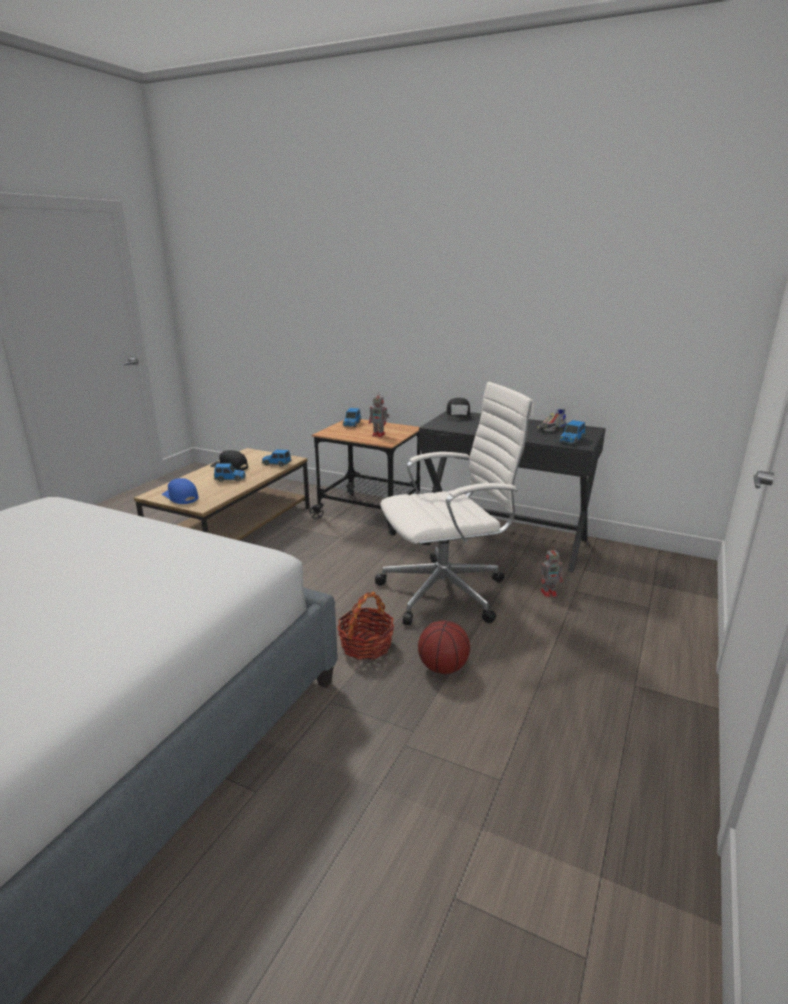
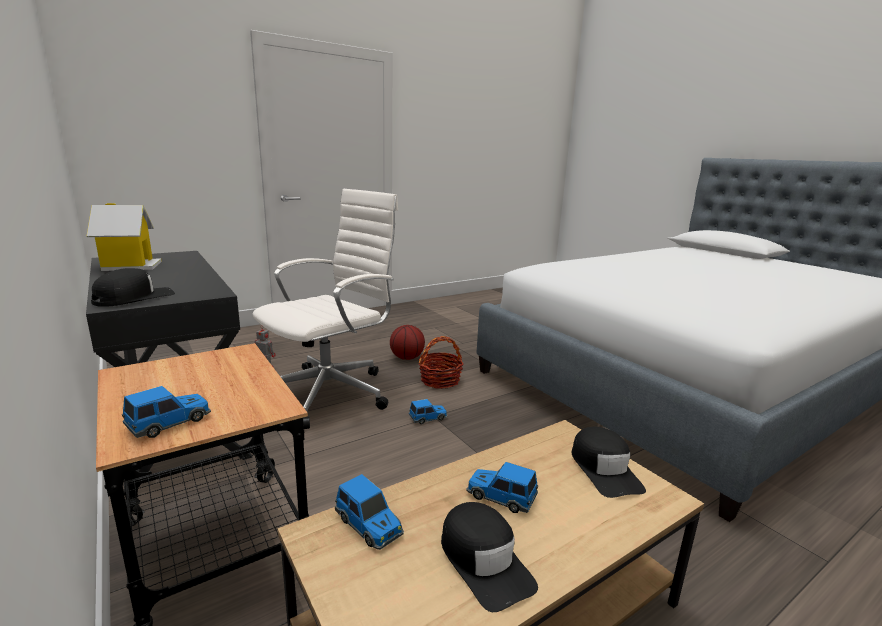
camera: 150 degrees left, 5 degrees down
(180, 497) = (604, 469): blue cap -> black cap
(379, 435) = (210, 370): toy robot -> none
(447, 592) = (331, 393): white office chair -> white office chair turned 120 degrees clockwise
(551, 428) = (129, 266): shoe -> toy house
(571, 440) = (174, 256): toy car -> toy car (428, 418)

